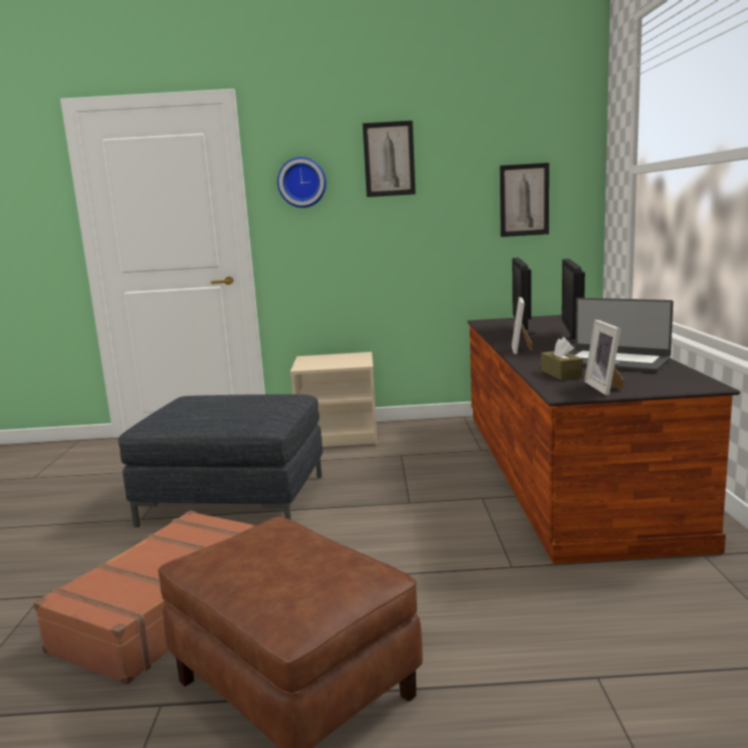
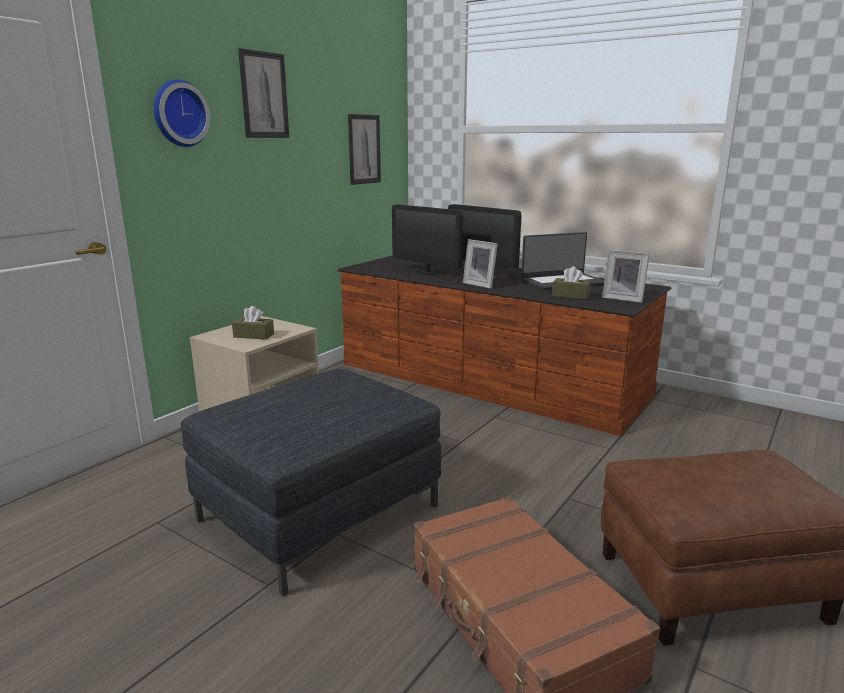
camera: 55 degrees left, 5 degrees up
(325, 362) = (253, 335): none -> brown tissue box

